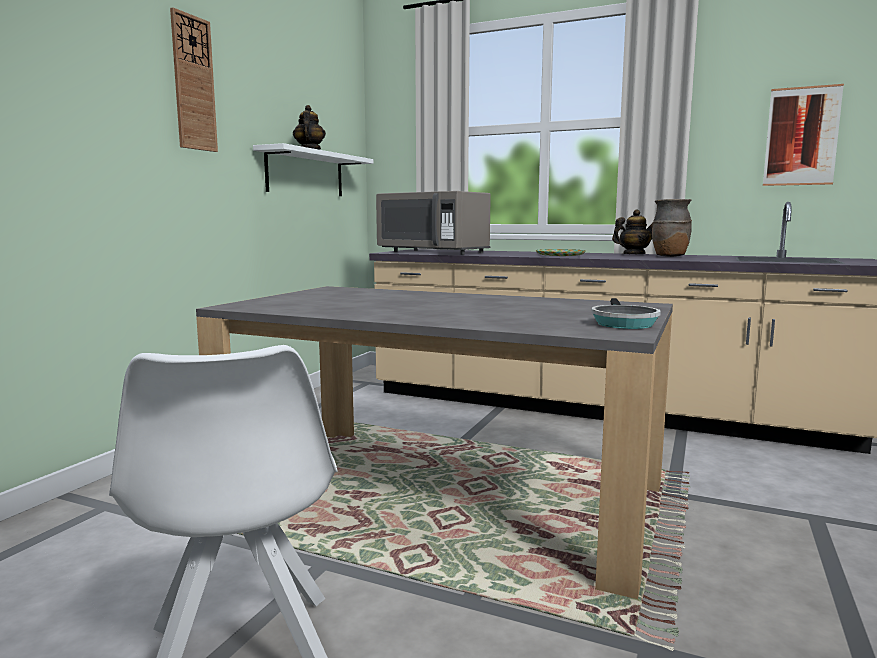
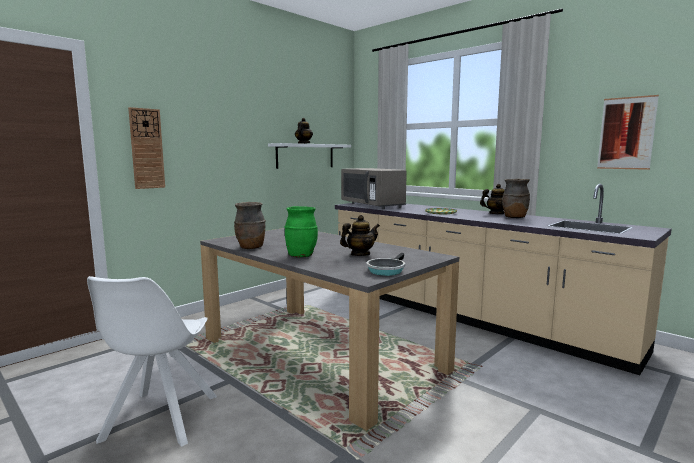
camera: 20 degrees right, 0 degrees up
(193, 83) = (230, 115): wall clock -> wall clock (147, 148)
(322, 312) = (251, 248): none -> brown vase
(440, 316) = (301, 256): none -> green vase
(530, 309) = (360, 254): none -> teapot

